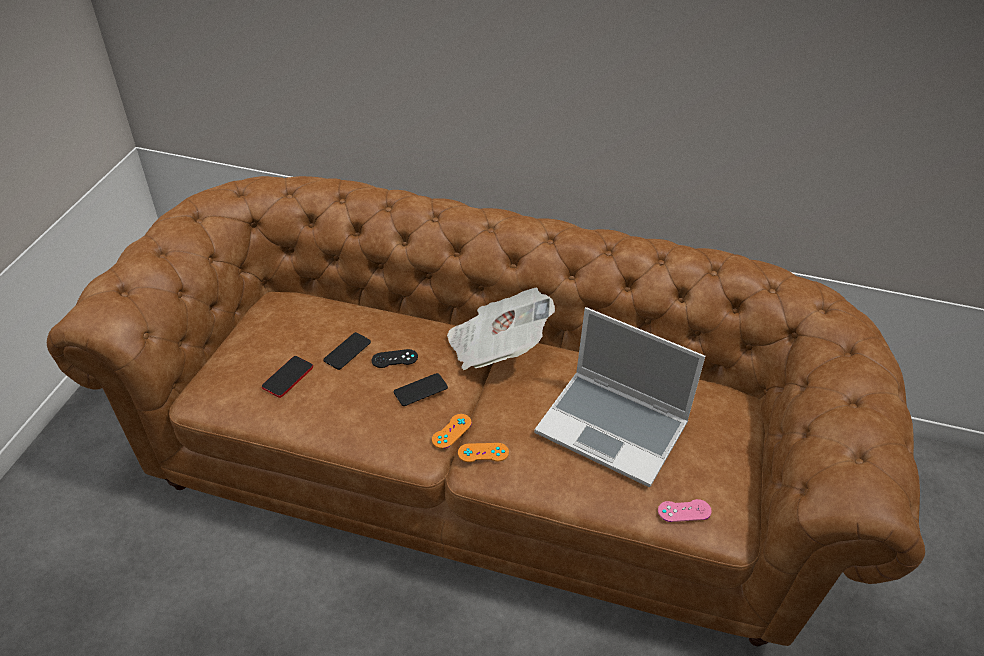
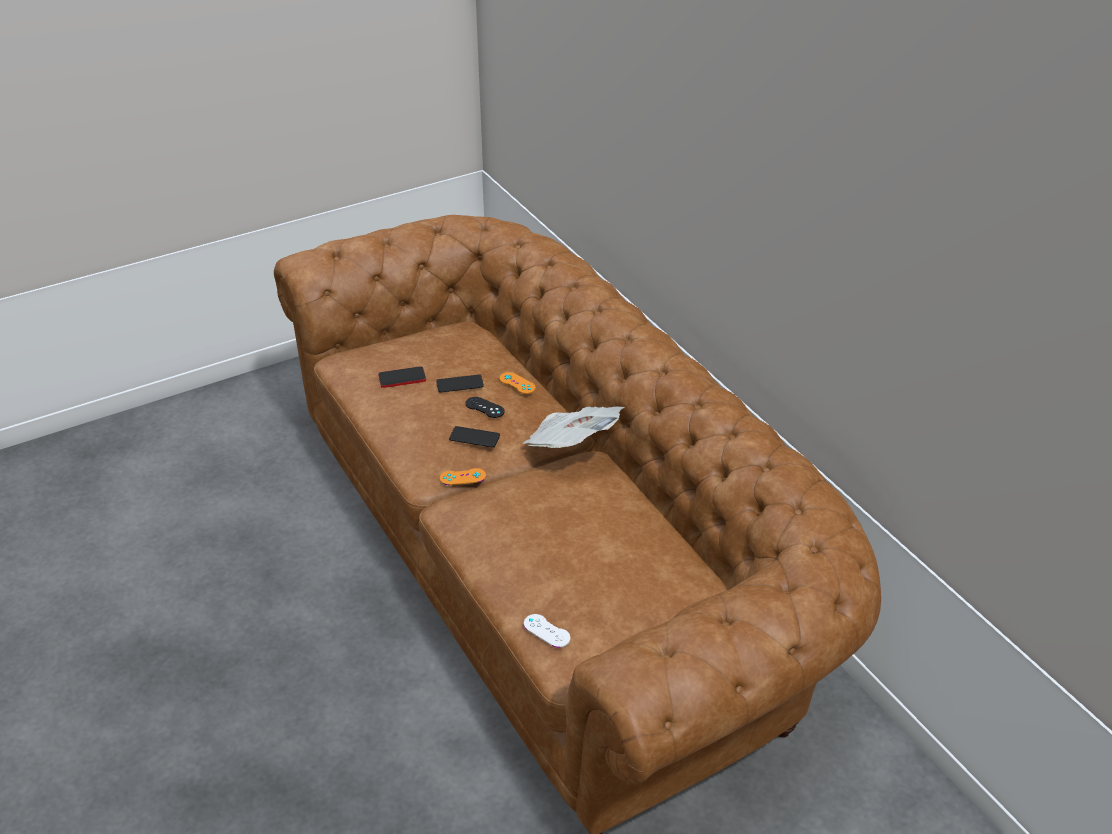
camera: 45 degrees right, 5 degrees down
(483, 453) = (461, 501): orange game controller -> orange game controller (517, 383)
(614, 428) = (573, 547): laptop -> none
(684, 511) = (546, 631): pink game controller -> white game controller

